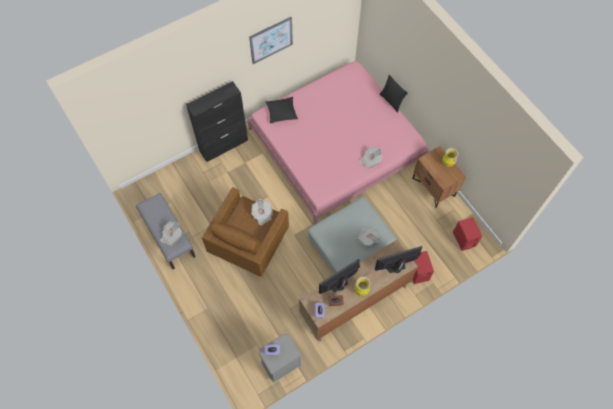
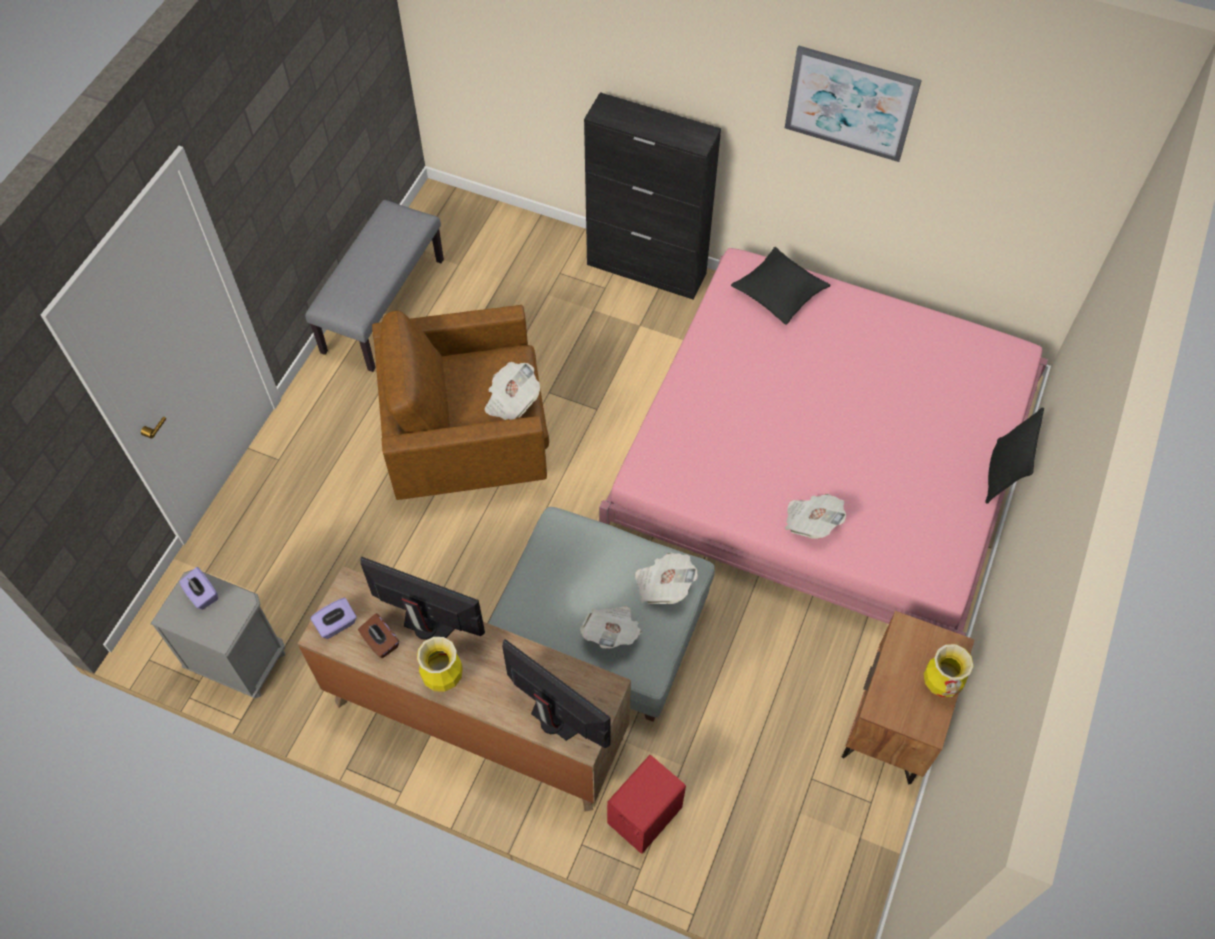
camera: 55 degrees right, 5 degrees down
(171, 236) = (357, 287): newspaper -> newspaper (663, 585)
(464, 239) = (812, 873): red speaker -> none

